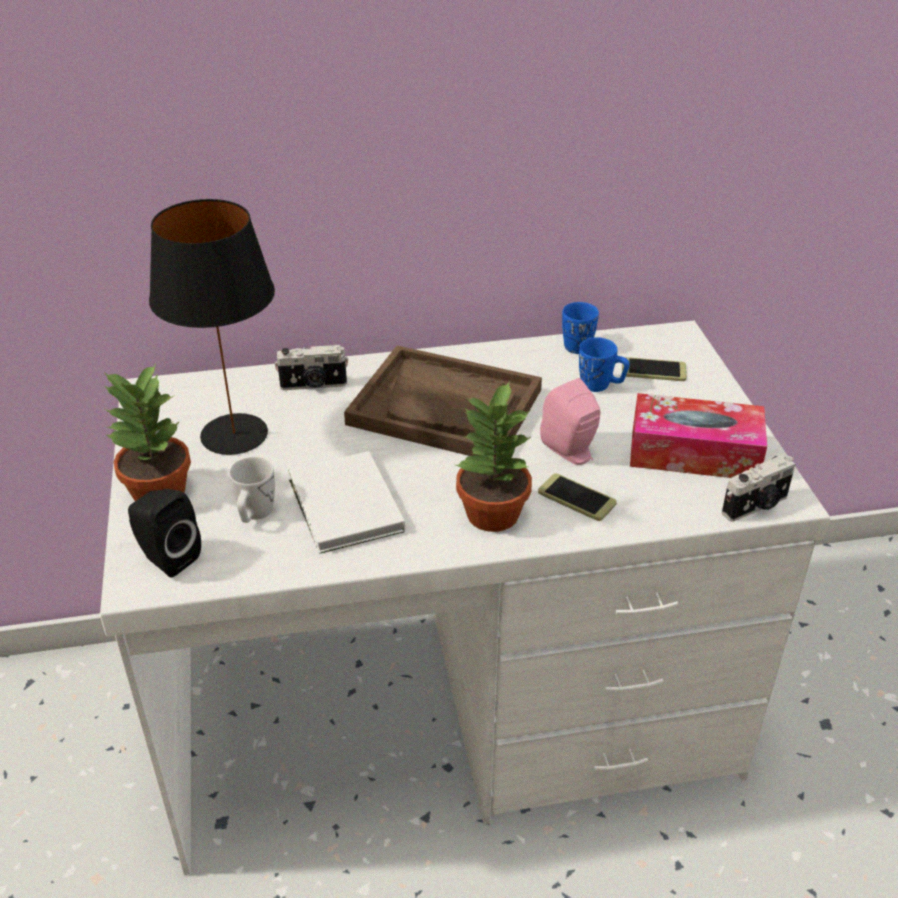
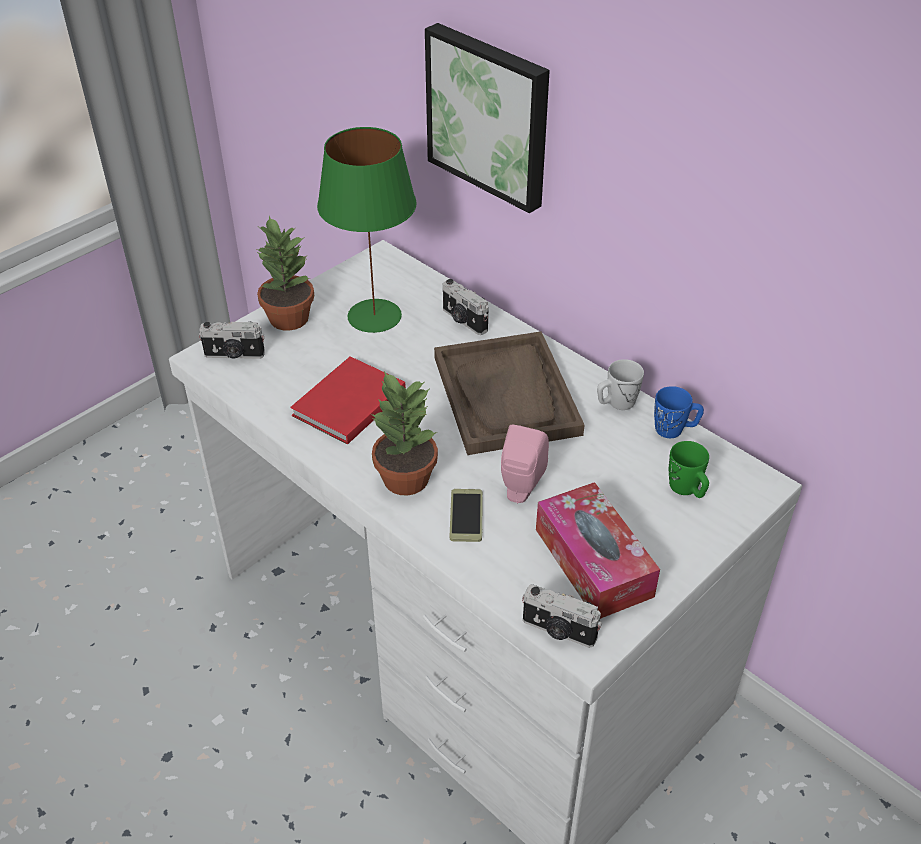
camera: 55 degrees right, 5 degrees up
(167, 558) = (234, 355): black speaker -> camera
(233, 434) = (374, 315): black table lamp -> green table lamp
(254, 514) = (304, 368): white mug -> white mug (616, 403)
(262, 145) = (490, 115): none -> picture
(344, 508) = (346, 404): white book -> red book
(601, 385) = (628, 467): blue mug -> none
(653, 370) = (687, 490): phone -> green mug

